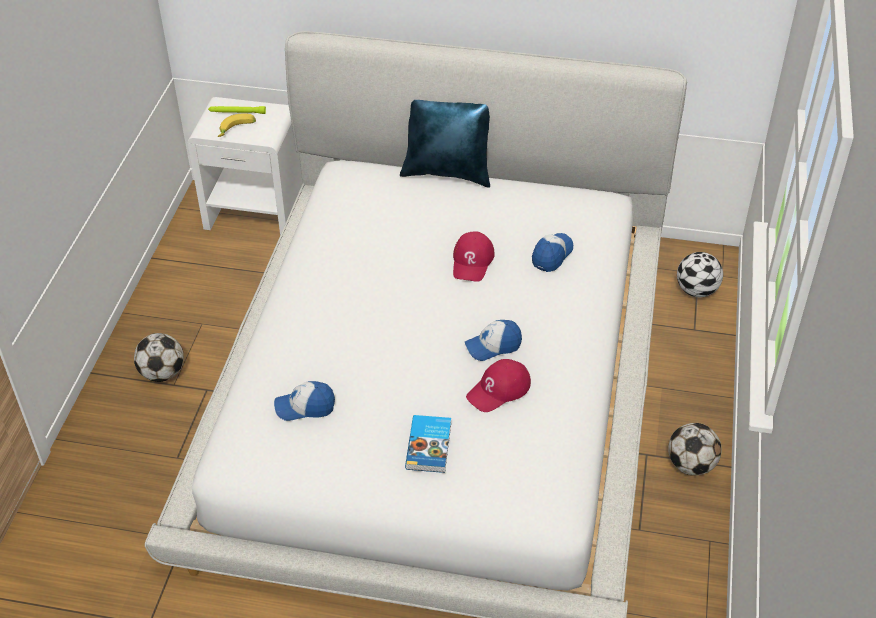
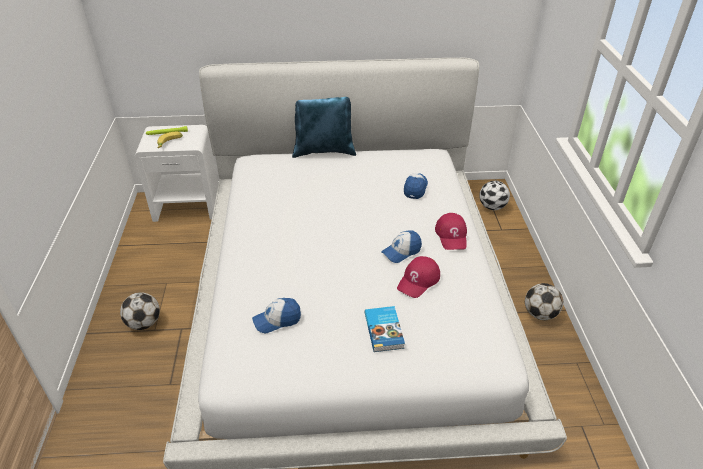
camera: 15 degrees left, 5 degrees down
(472, 261) = (363, 200): red cap -> red cap (452, 235)

